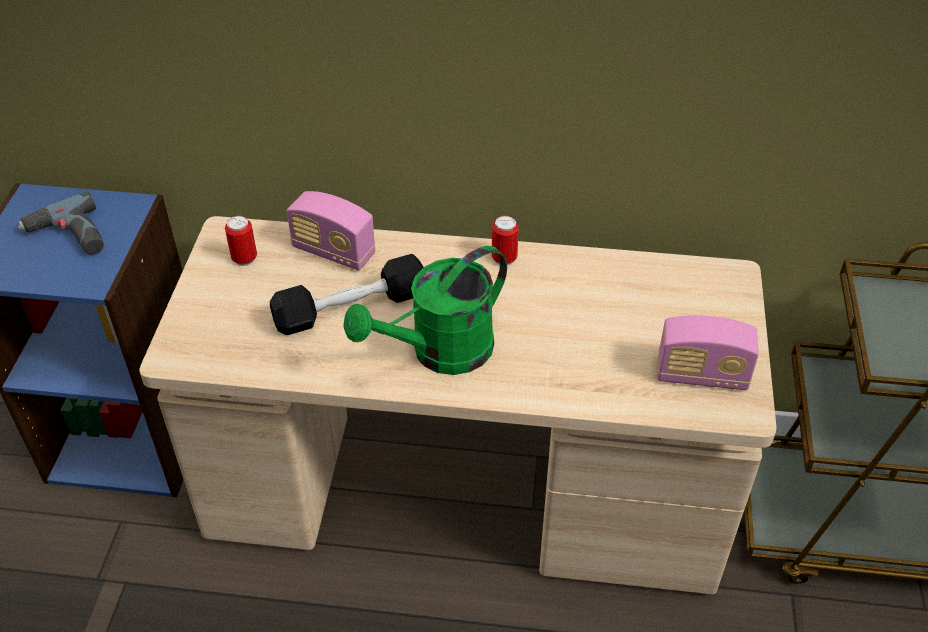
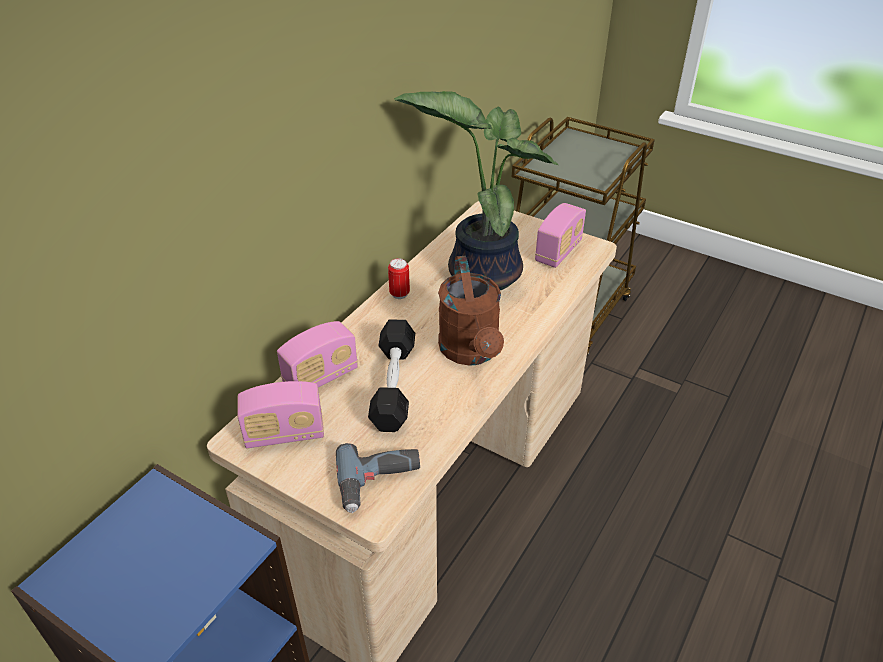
camera: 65 degrees left, 5 degrees down
(68, 237) = (155, 554): power drill -> power drill (380, 482)
(244, 259) = (285, 434): can -> radio
(440, 353) = (471, 352): green watering can -> brown watering can
(598, 313) = (481, 271): none -> potted plant

